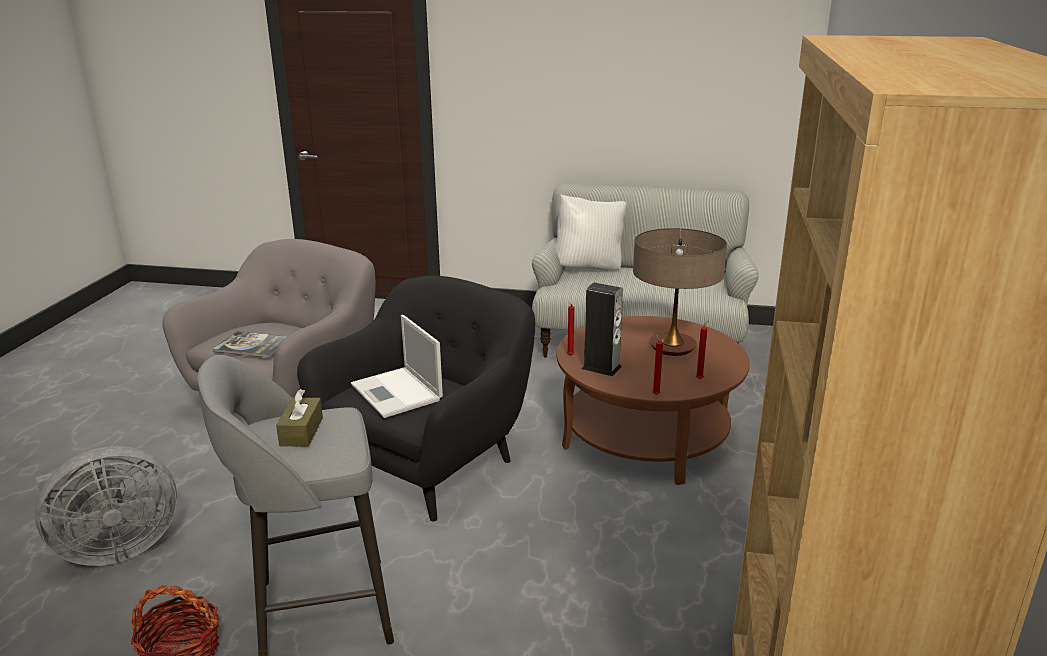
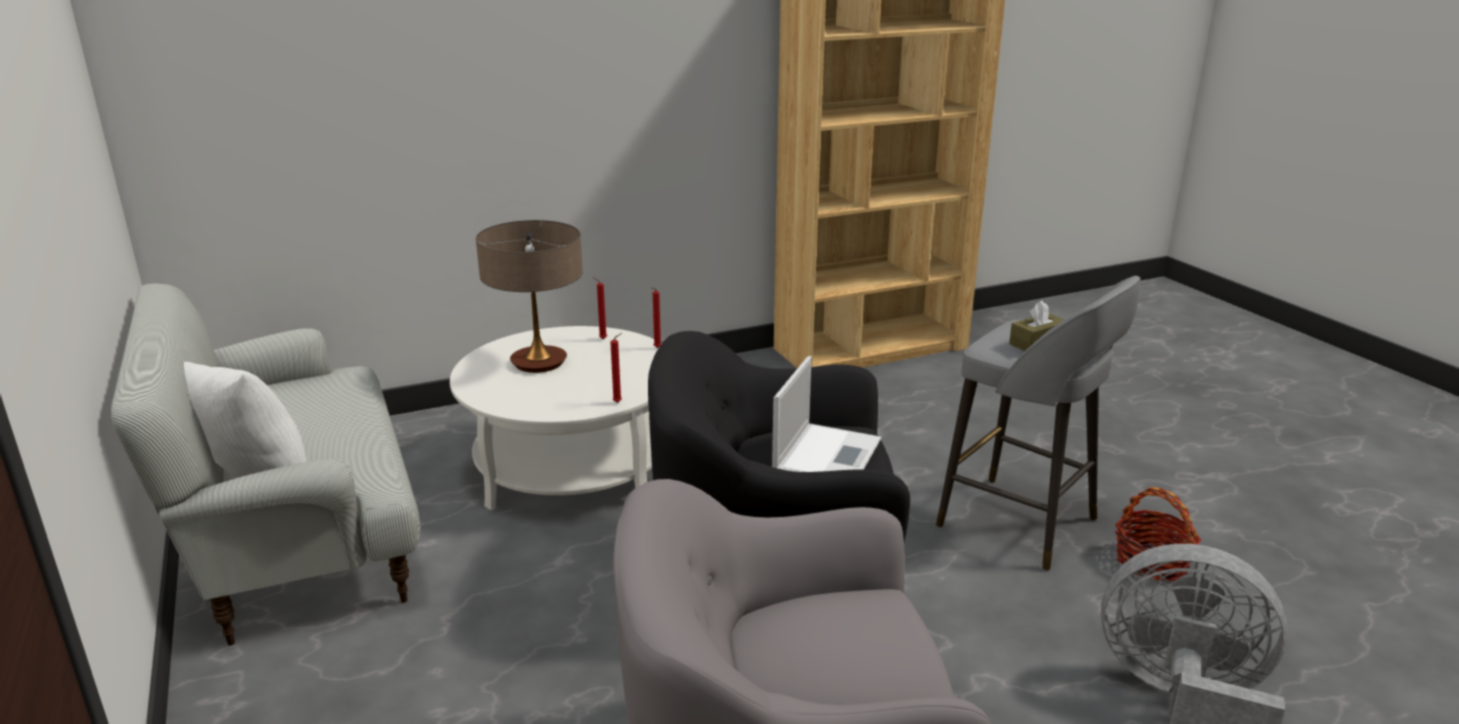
camera: 125 degrees left, 0 degrees up
(252, 345) = (875, 632): book -> none
(601, 367) = (629, 381): speaker -> none
(646, 435) = (572, 467): brown coffee table -> white coffee table

